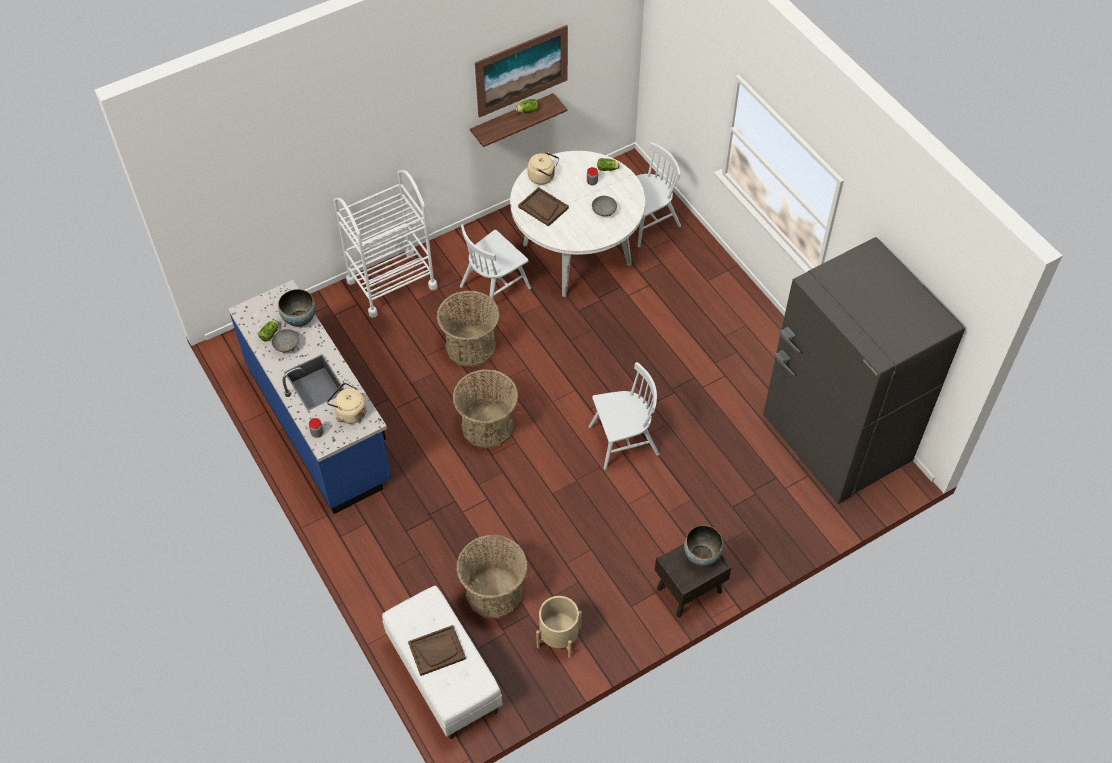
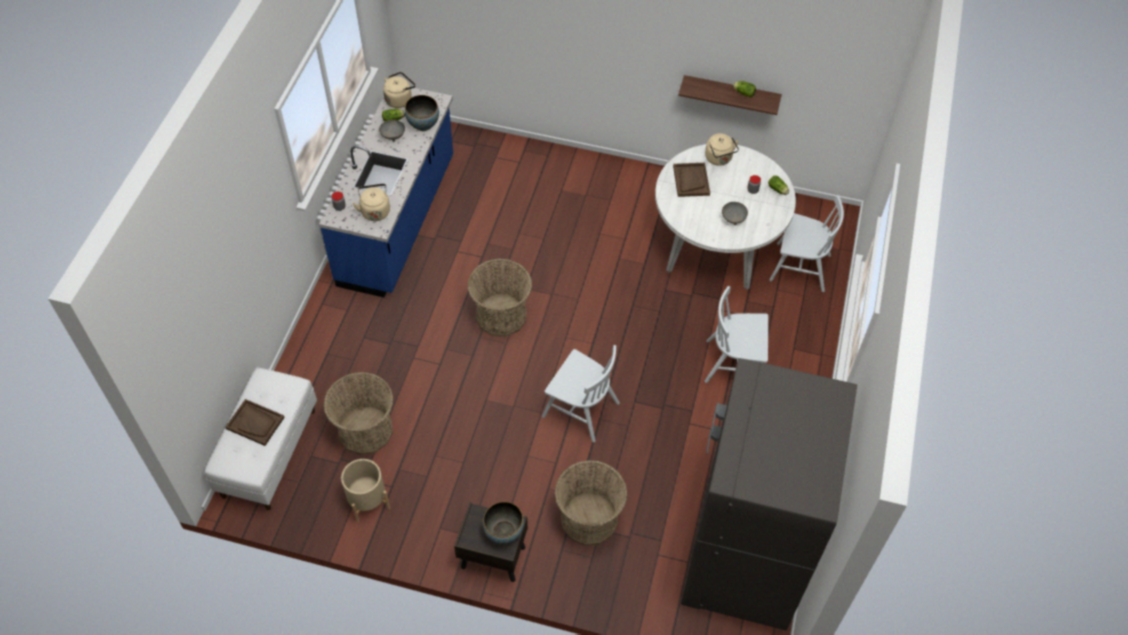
camera: 45 degrees right, 0 degrees up
(254, 315) = (400, 99): none -> beige kettle
(391, 284) = (558, 166): white cart -> none
(471, 346) = (558, 252): basket -> basket (589, 519)
(495, 287) = (626, 224): white chair -> white chair (735, 363)
(522, 71) = (752, 51): picture -> none

